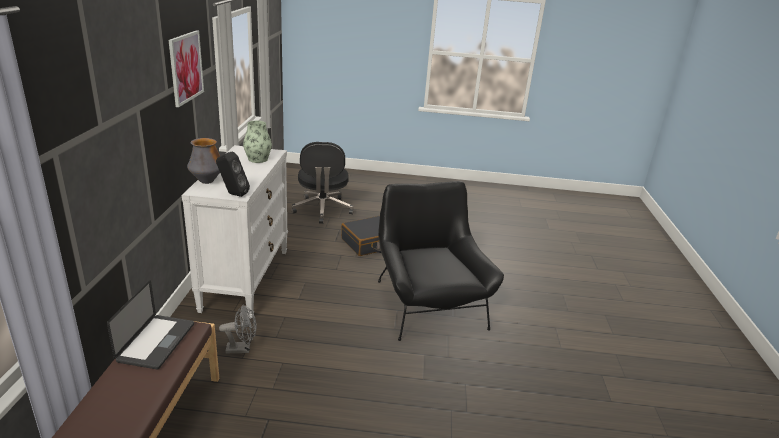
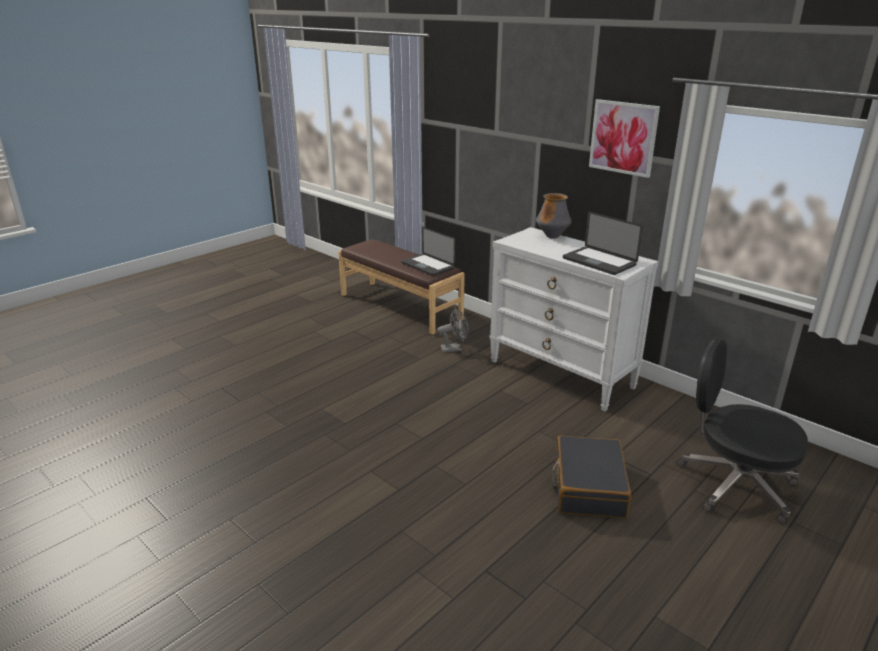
camera: 130 degrees right, 0 degrees up
(233, 194) = (513, 239): black speaker -> none
(242, 349) = (454, 348): grey fan -> grey fan turned 135 degrees counterclockwise
(258, 159) = (599, 262): vase -> laptop
(428, 304) = (409, 464): black armchair -> none

